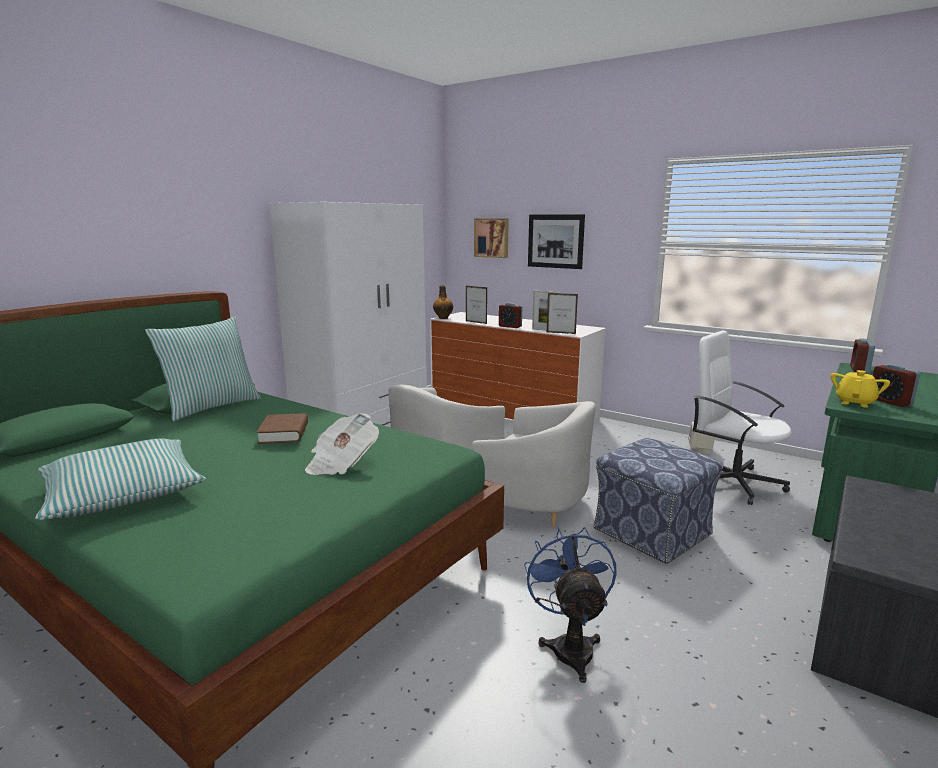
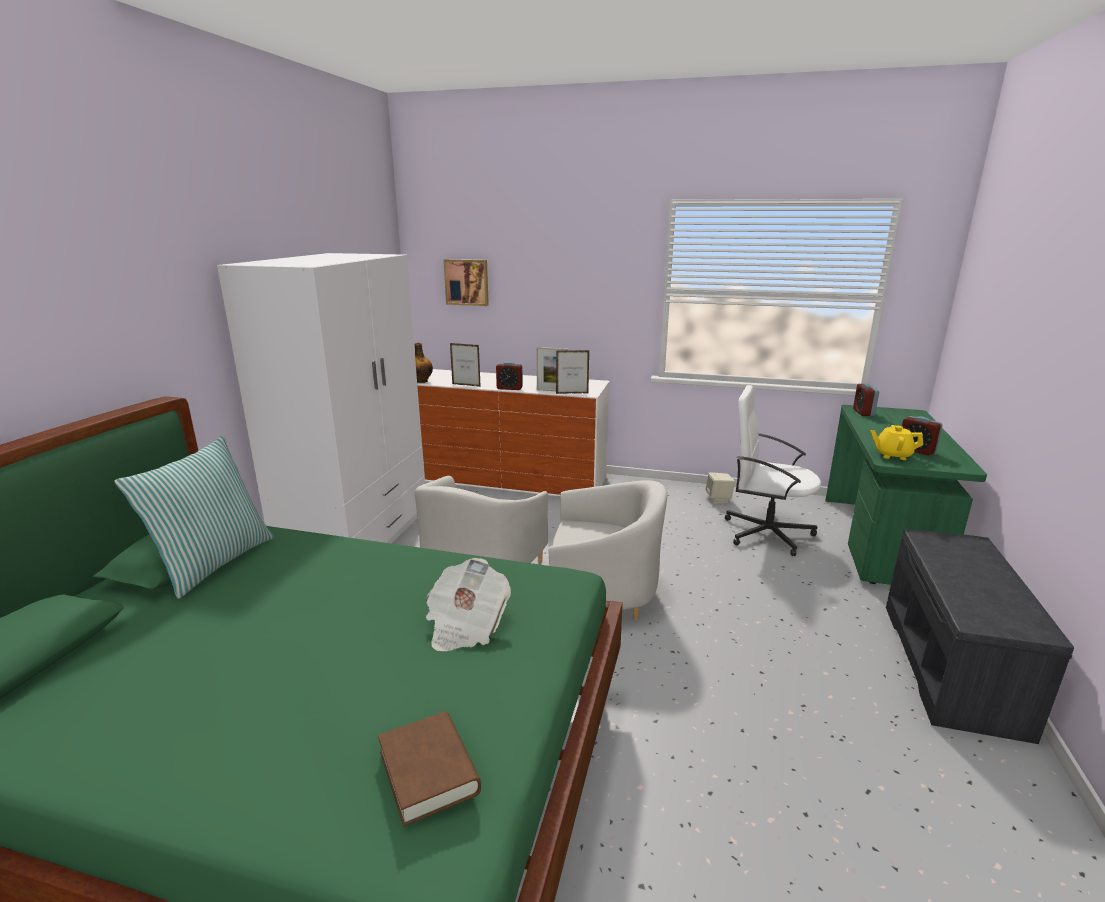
camera: 20 degrees left, 5 degrees up
(122, 493) = (210, 745): pillow -> none
(284, 433) = (356, 592): brown book -> brown book (428, 772)
(555, 241) = (546, 286): picture -> none
(570, 646) = (731, 761): blue fan -> none
(653, 532) = (730, 606): ottoman -> none
(855, 402) = (892, 455): yellow teapot -> yellow teapot turned 90 degrees counterclockwise

